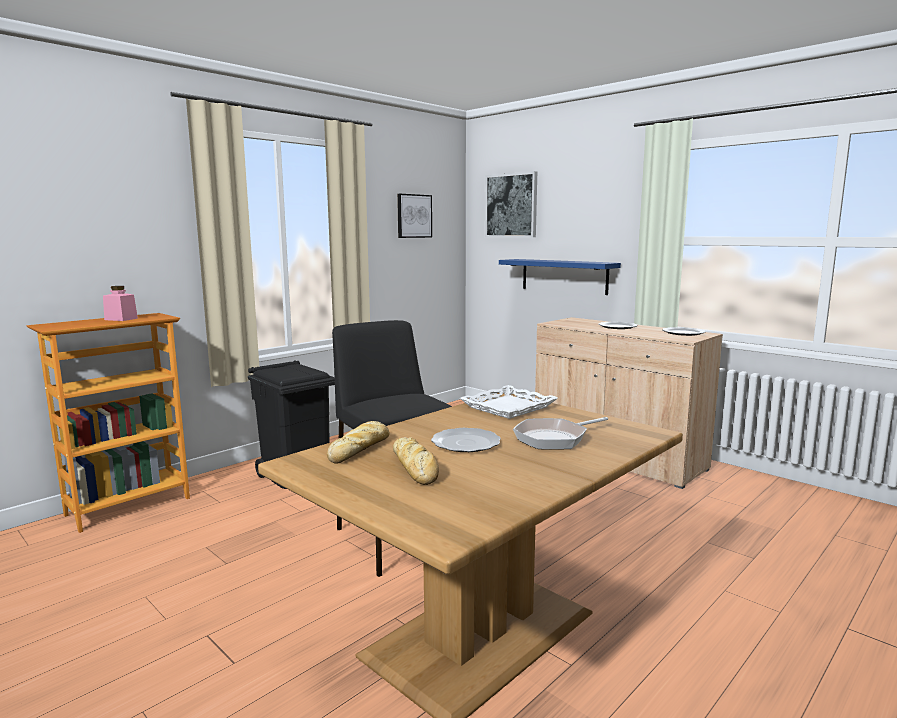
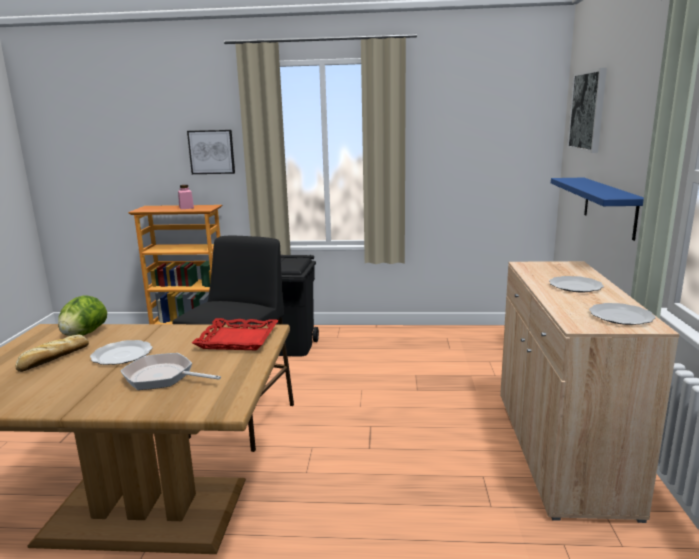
camera: 50 degrees right, 5 degrees up
(360, 448) = (84, 334): bread -> lettuce
(414, 216) = (480, 124): picture -> picture (211, 152)
(508, 407) = (238, 339): white tray -> red tray

